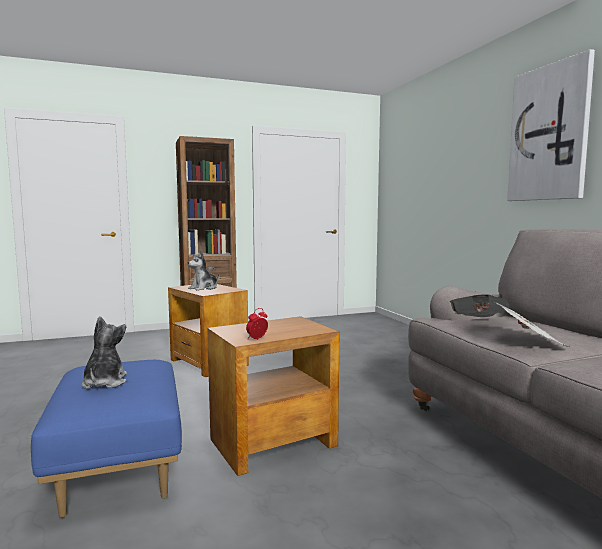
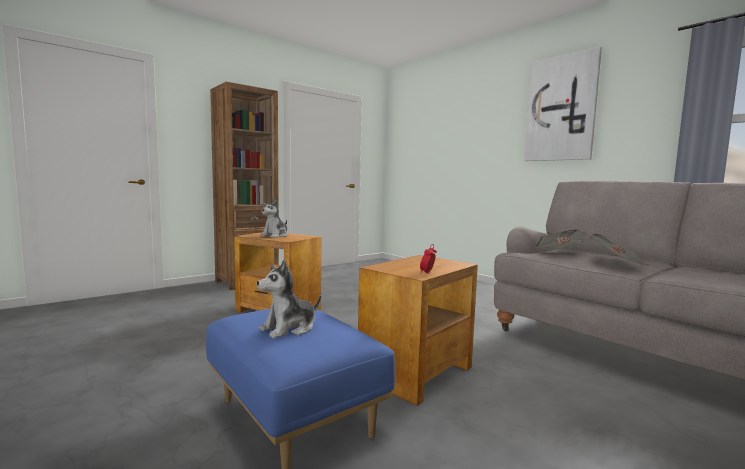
camera: 20 degrees left, 0 degrees up
(104, 382) = (289, 328): plush toy -> plush toy turned 105 degrees counterclockwise

